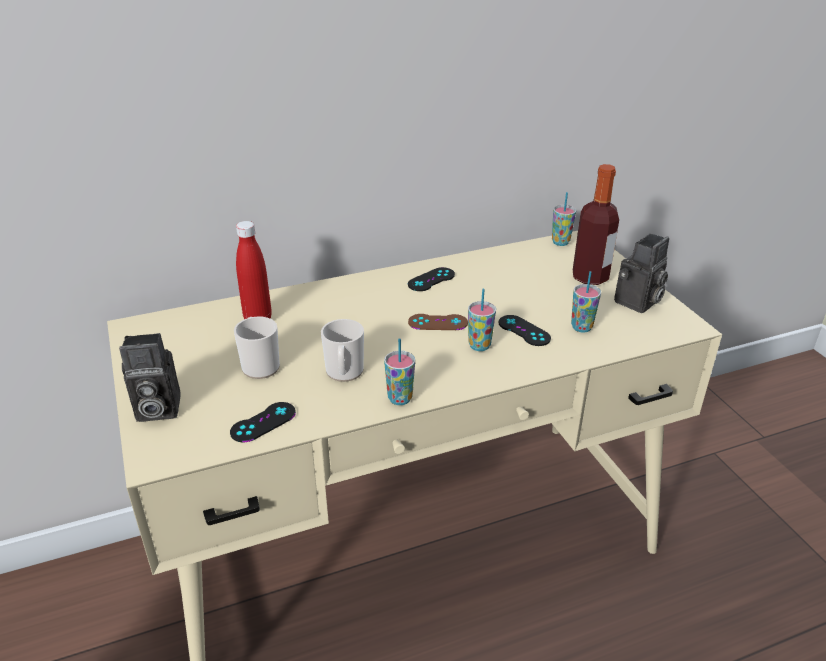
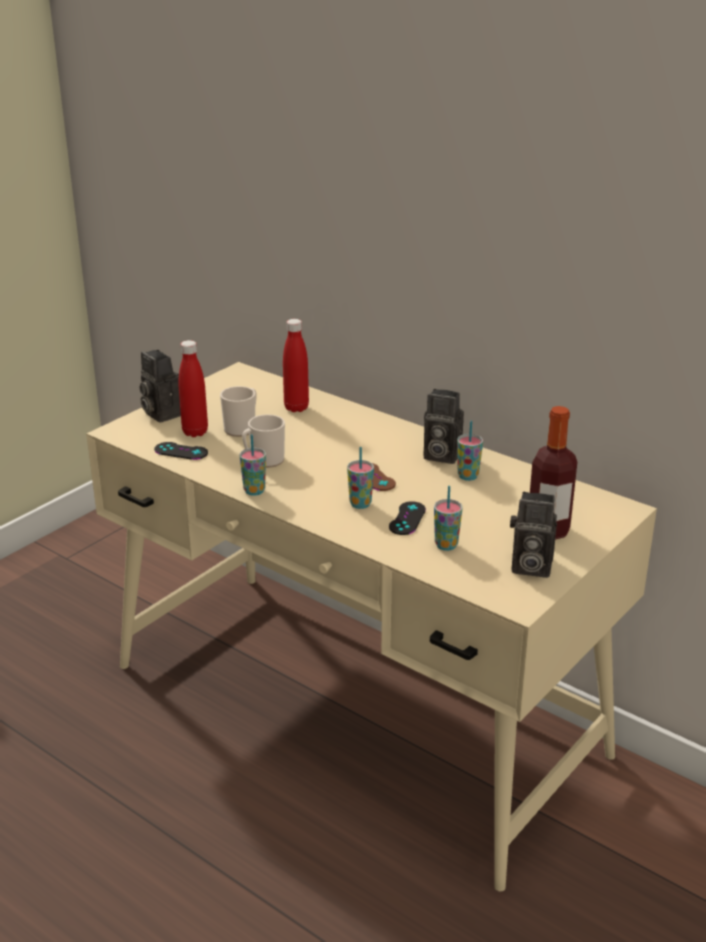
camera: 60 degrees right, 5 degrees down
(231, 399) = (195, 432): none -> red bottle
(431, 279) = (439, 455): black game controller -> camera
(560, 242) = (599, 499): cup -> cup (468, 476)

